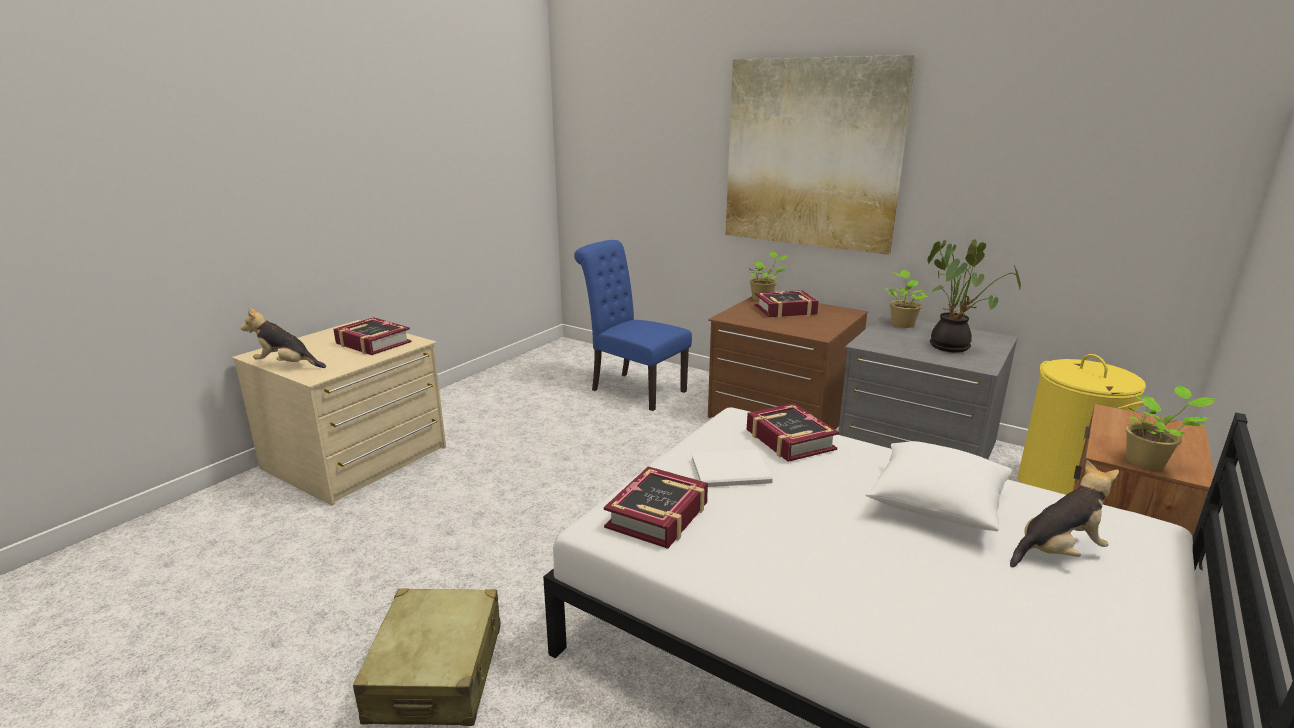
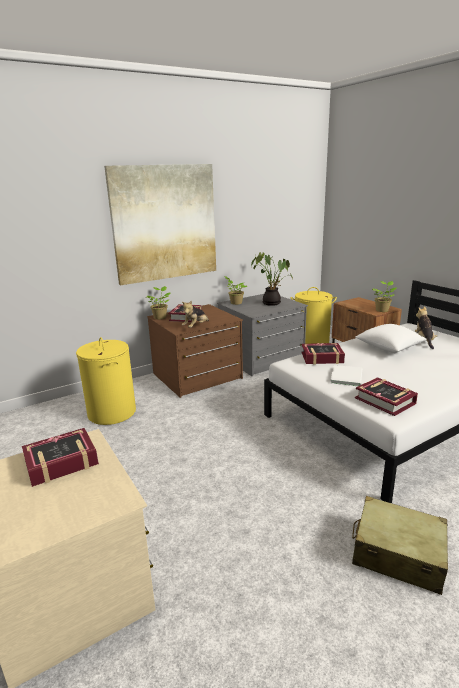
camera: 65 degrees left, 0 degrees up
(287, 365) = (66, 522): plush toy -> plush toy (196, 327)
(633, 389) = (111, 412): blue chair -> yellow laundry basket

